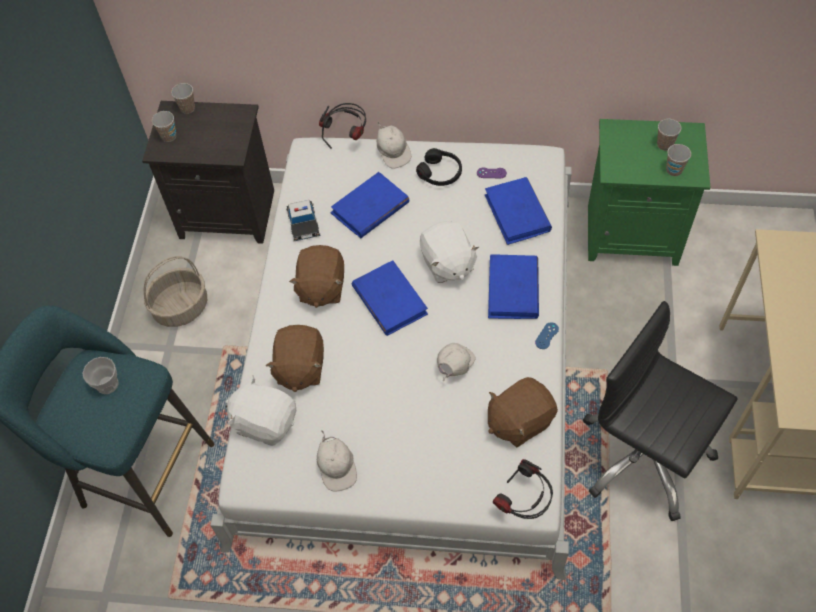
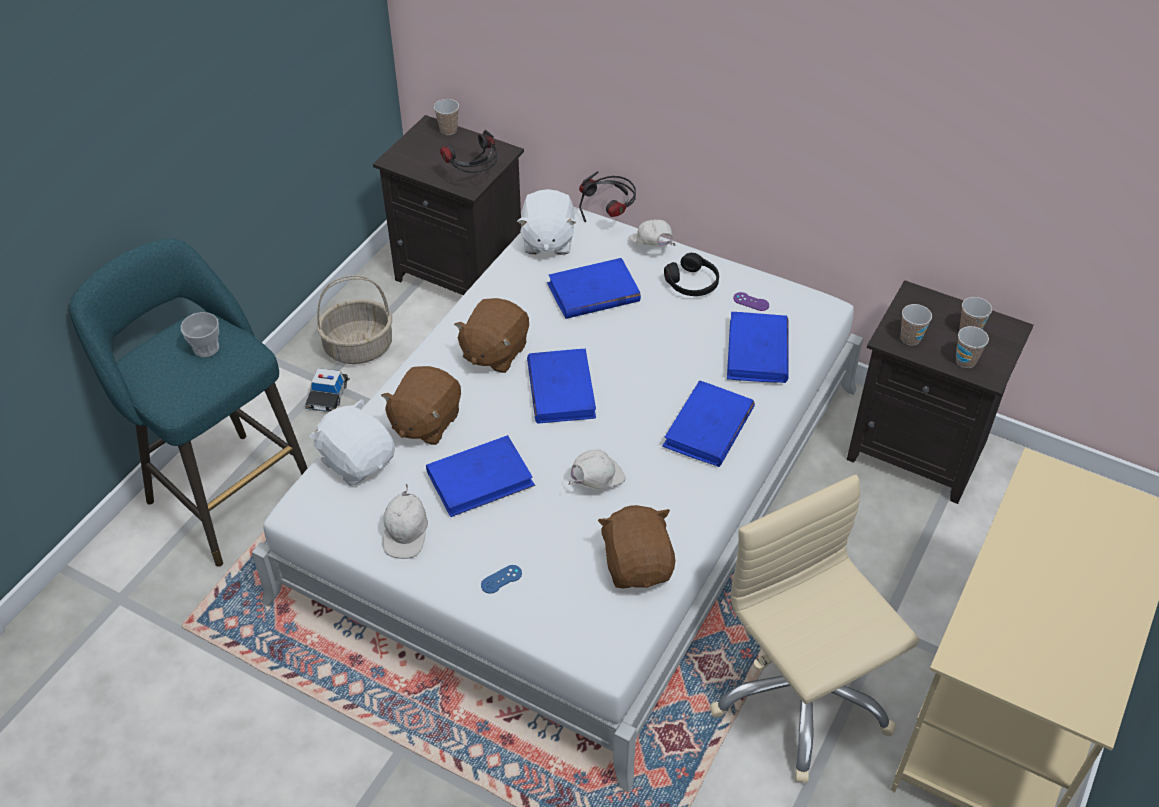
camera: 20 degrees right, 10 degrees down
(169, 136) = (413, 150): cup -> cup (910, 338)
(303, 223) = (512, 284): toy car -> toy car (328, 395)
(368, 399) = (480, 479): none -> blue book
(393, 152) = (651, 247): white cap -> white cap turned 150 degrees clockwise
(447, 264) = (647, 376): white plush toy -> white plush toy (547, 241)
(519, 421) = (638, 565): brown plush toy -> brown plush toy turned 90 degrees clockwise
(523, 503) = (592, 651): headphones -> headphones (474, 177)
(547, 336) = (721, 489): blue game controller -> blue game controller (501, 579)
(633, 233) = (919, 450): green nightstand -> black nightstand
(644, 456) = (800, 697): black office chair -> beige office chair

